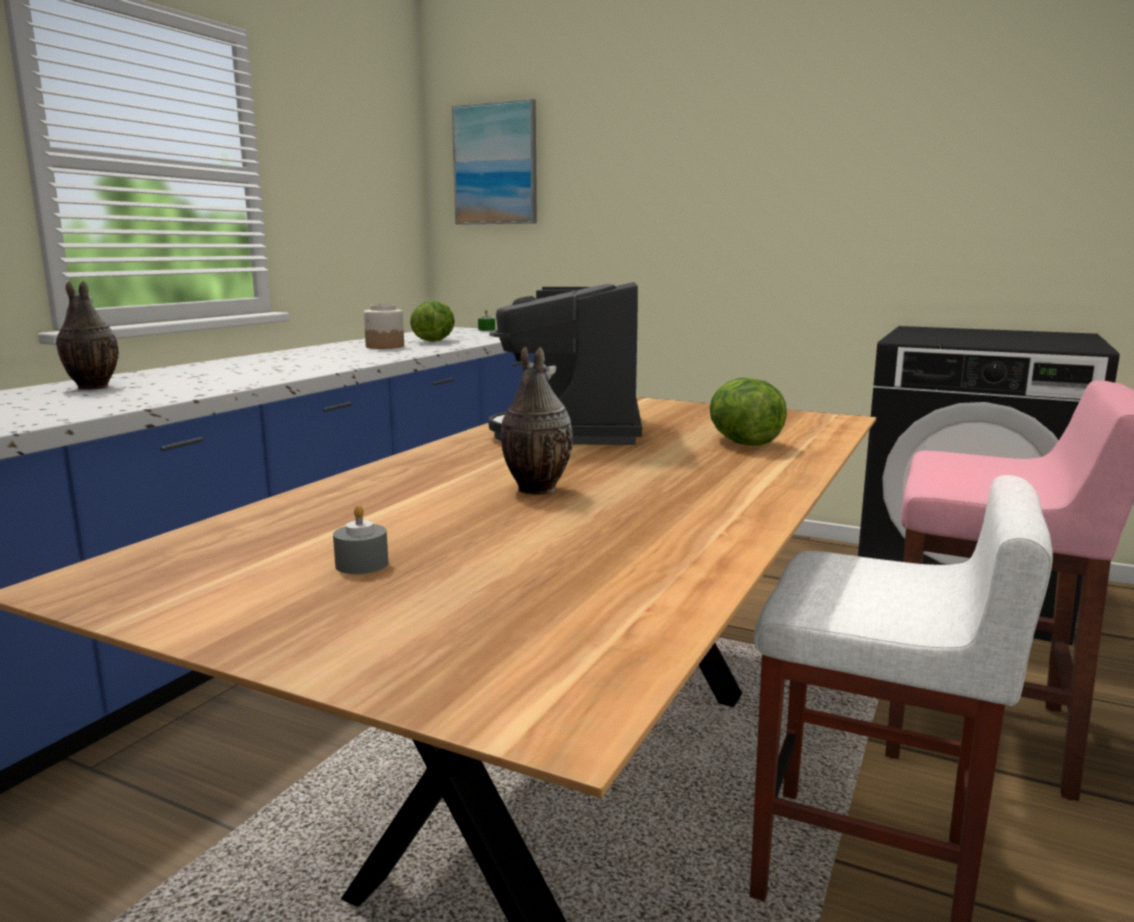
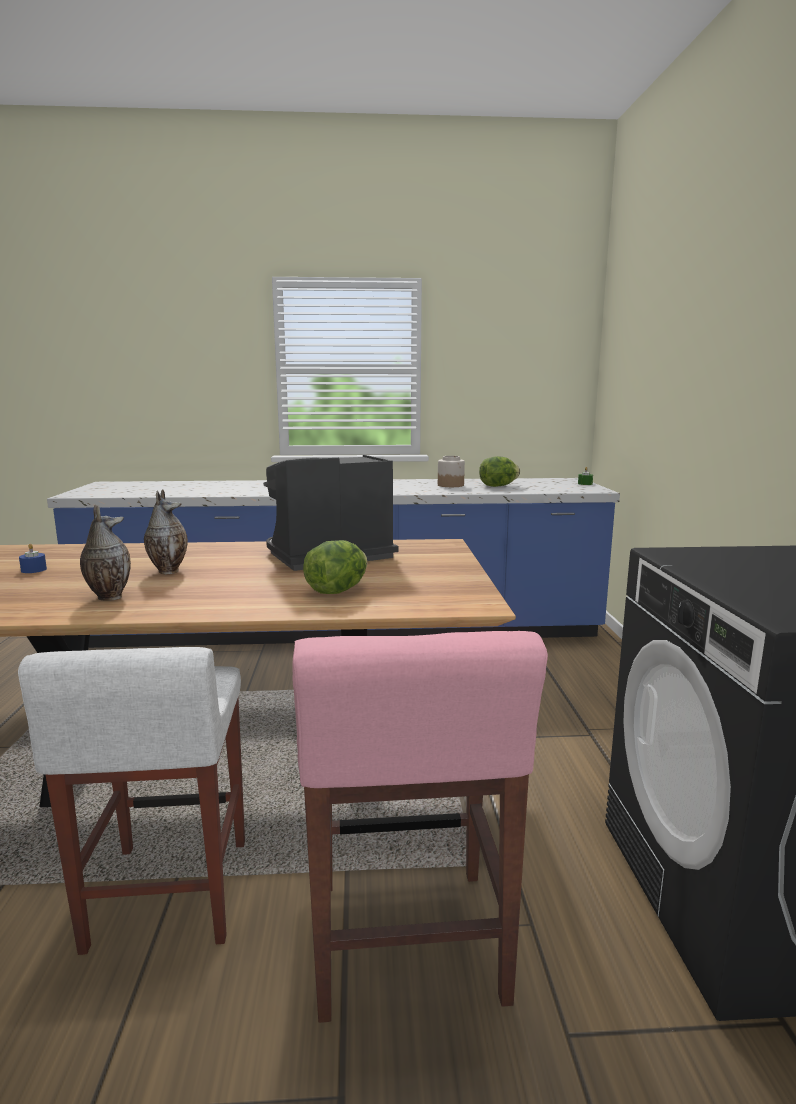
camera: 60 degrees right, 0 degrees up
(91, 387) = (244, 484): vase -> vase (108, 597)
(362, 564) = (34, 570): grey candle -> blue candle
(496, 164) = (625, 345): picture -> none

